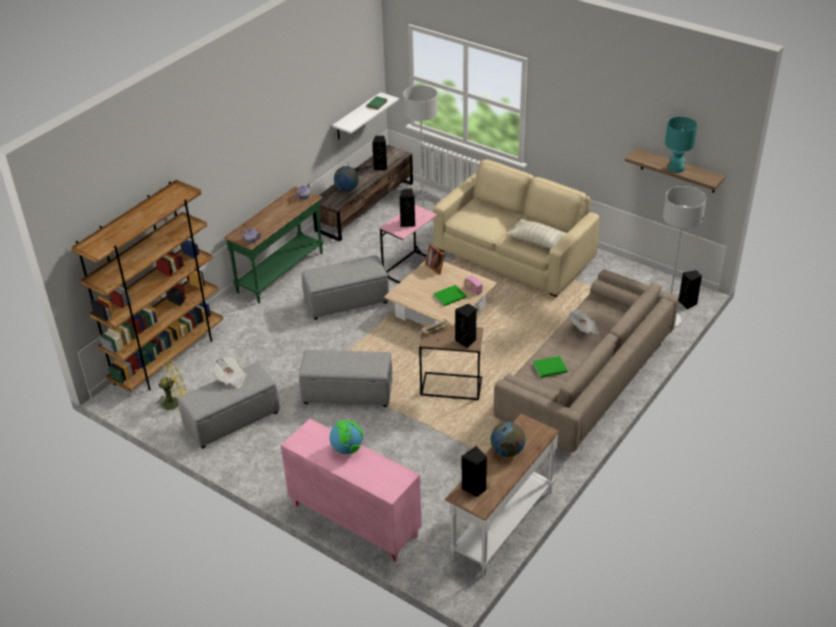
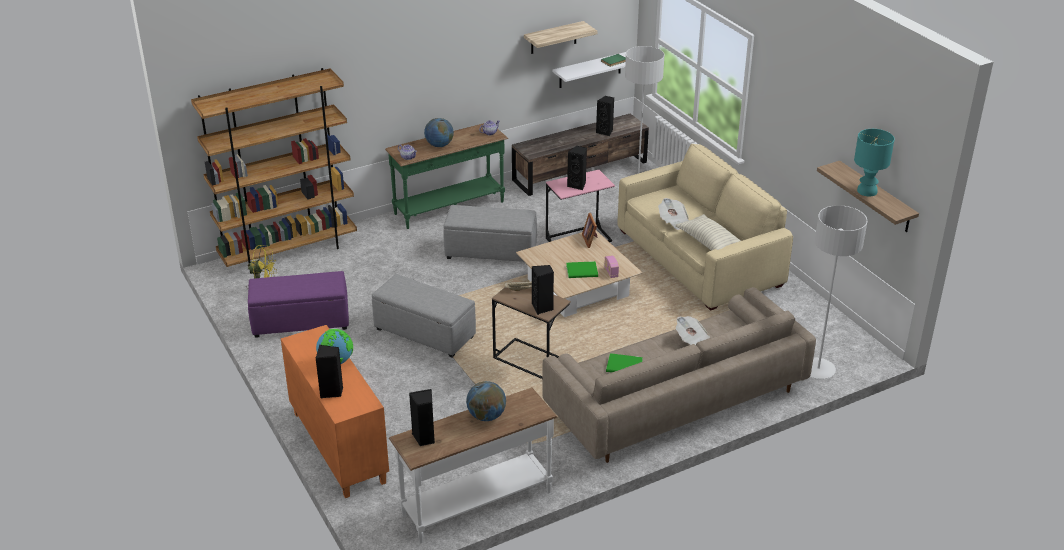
camera: 25 degrees right, 5 degrees down
(231, 378) = (307, 277): newspaper -> newspaper (673, 221)
(231, 420) = (300, 322): grey ottoman -> purple ottoman
(330, 97) = (553, 38): none -> shelf
(347, 189) = (554, 143): globe -> globe (439, 145)
(353, 521) = (337, 447): pink cabinet -> orange cabinet
(688, 303) = (857, 361): black speaker -> black speaker (331, 392)

